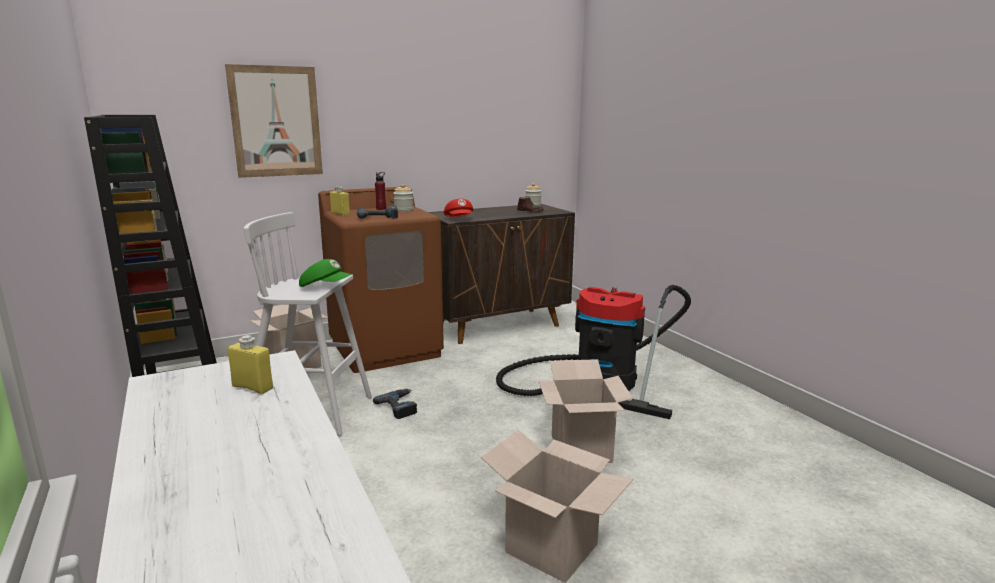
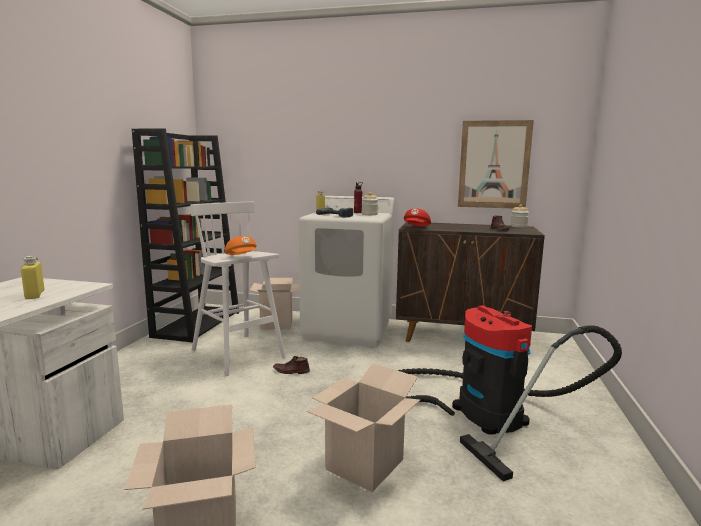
camera: 40 degrees right, 5 degrees down
(276, 122) = (299, 142): picture -> picture (494, 164)
(325, 286) = (242, 257): green cap -> orange cap
(386, 348) = (348, 329): brown washing machine -> white washing machine
(400, 406) = (291, 371): power drill -> brown shoe

